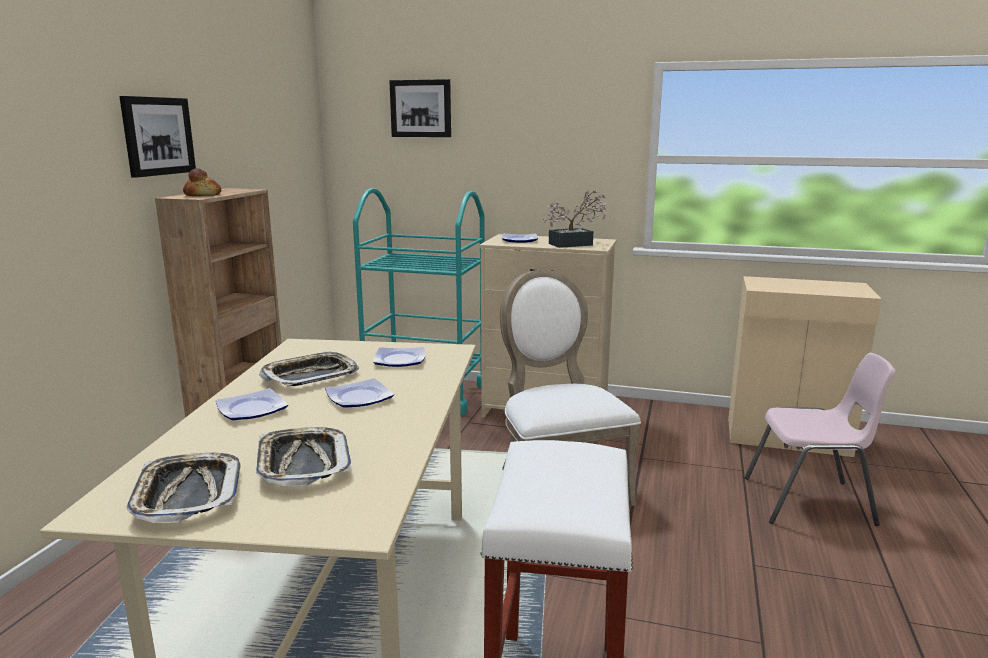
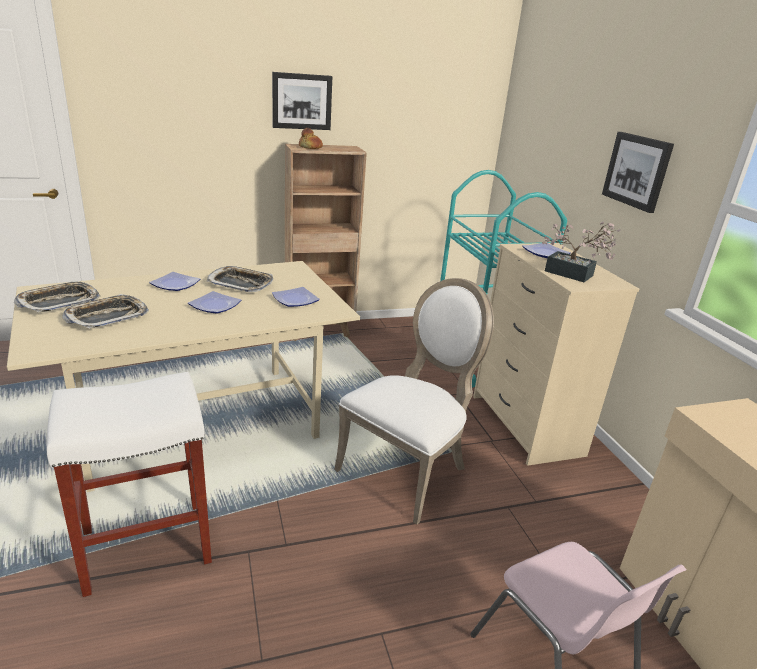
camera: 55 degrees right, 10 degrees up
(421, 108) = (559, 102): picture -> picture (637, 171)

